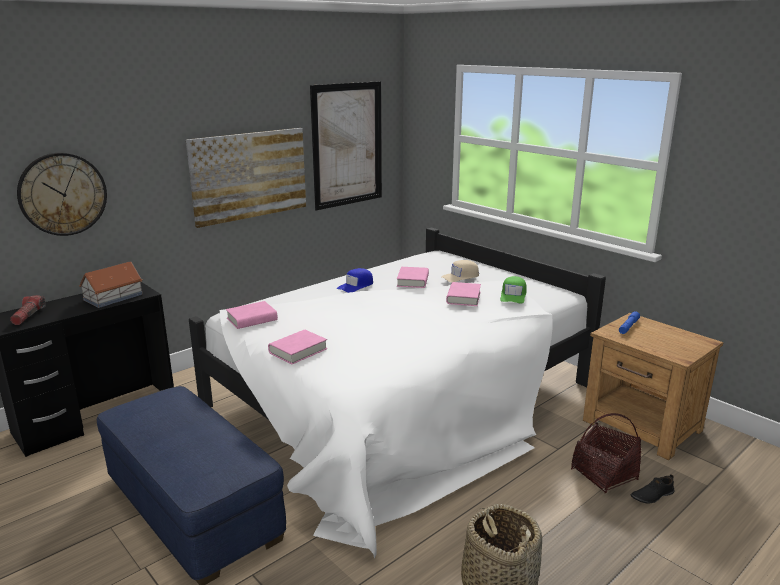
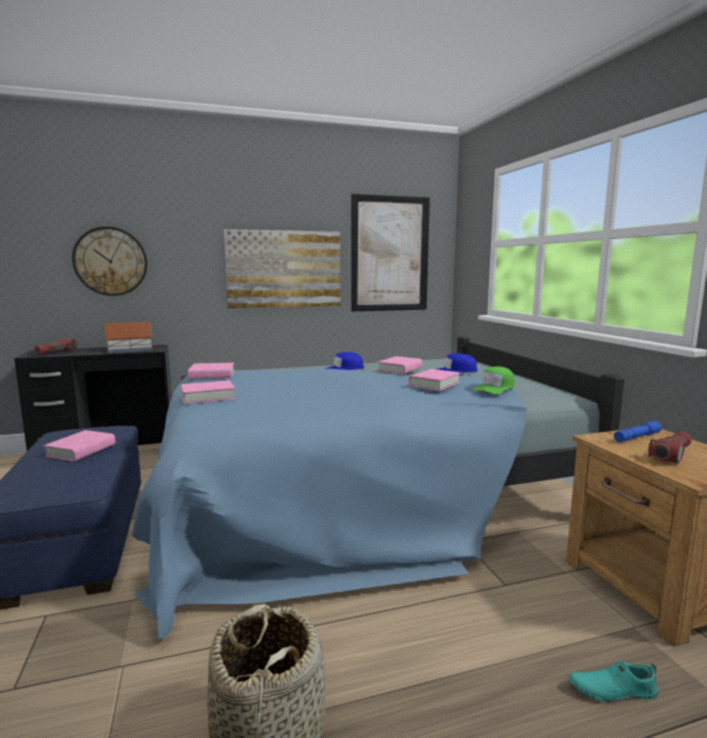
camera: 25 degrees right, 10 degrees down
(186, 427) = (81, 450): none -> pink book
(402, 402) = (362, 495): white bed -> blue bed
(460, 276) = (455, 371): beige cap -> blue cap
(604, 474) = (550, 636): basket -> none
(652, 495) = (612, 690): black shoe -> turquoise shoe
(657, 339) = (671, 455): none -> flashlight

